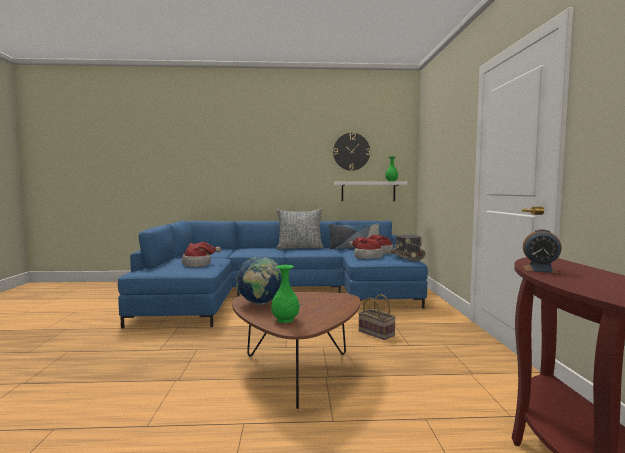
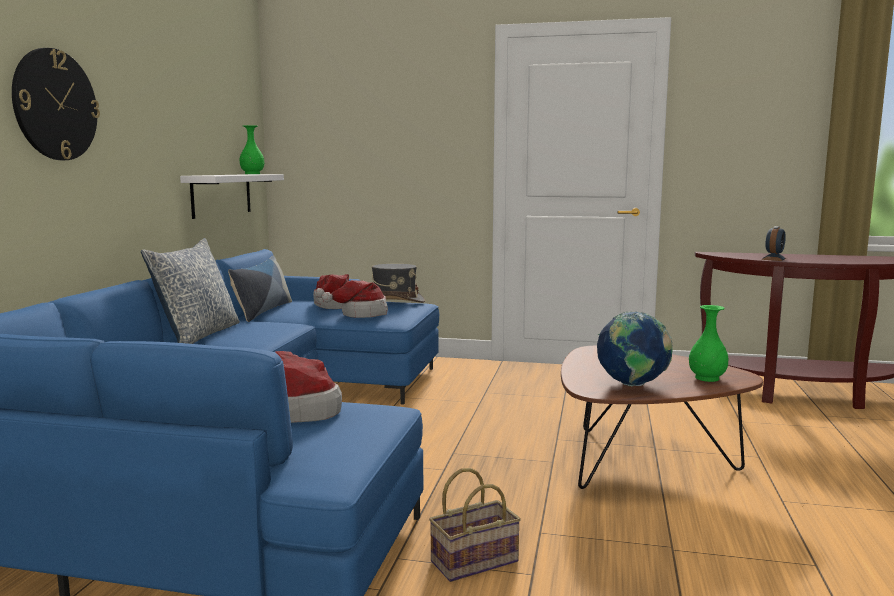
camera: 75 degrees left, 5 degrees up
(351, 151) = (196, 109): wall clock -> wall clock (55, 105)
(377, 333) = (518, 405): basket -> basket (475, 560)

